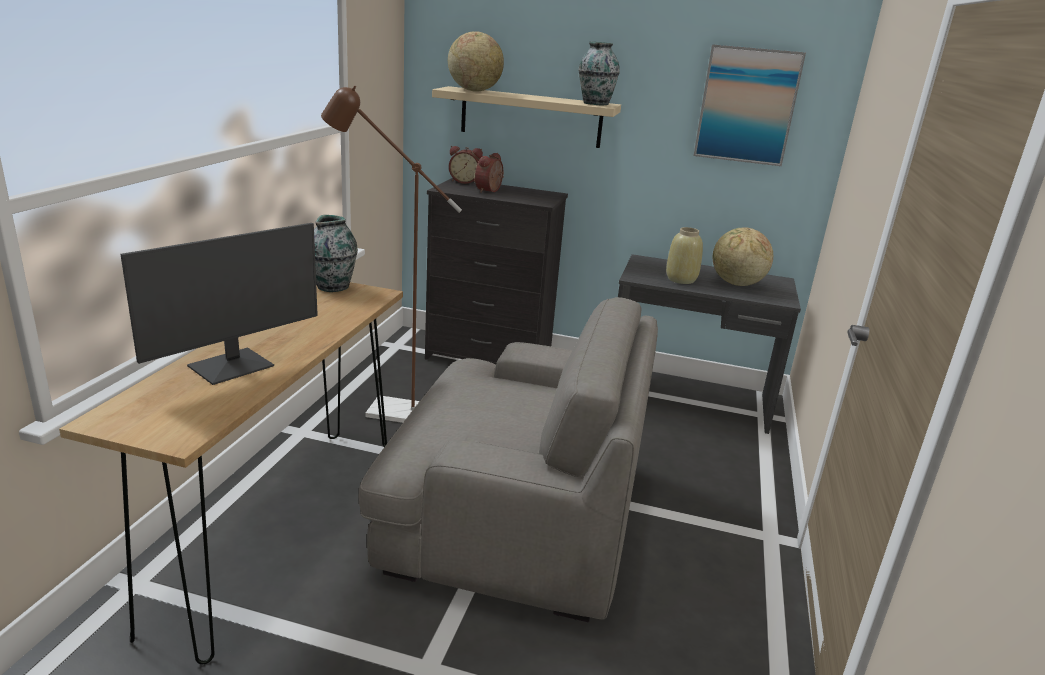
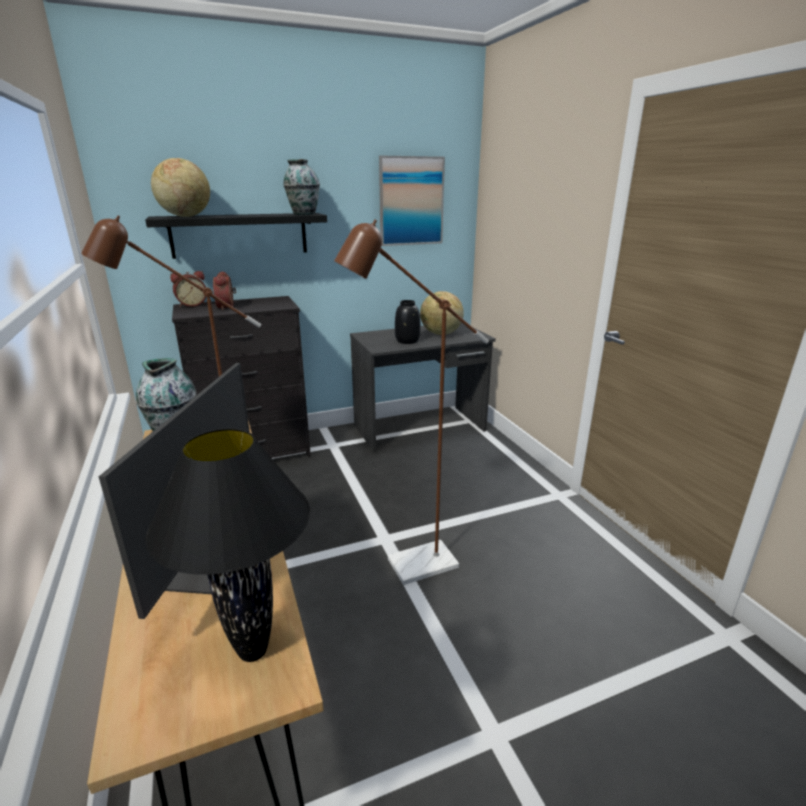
camera: 35 degrees left, 0 degrees up
(188, 420) = (251, 652): none -> black table lamp
(515, 514) = (411, 567): grey armchair -> brown floor lamp
(530, 117) = (240, 235): beige shelf -> black shelf
(680, 279) = (407, 341): beige vase -> black vase

